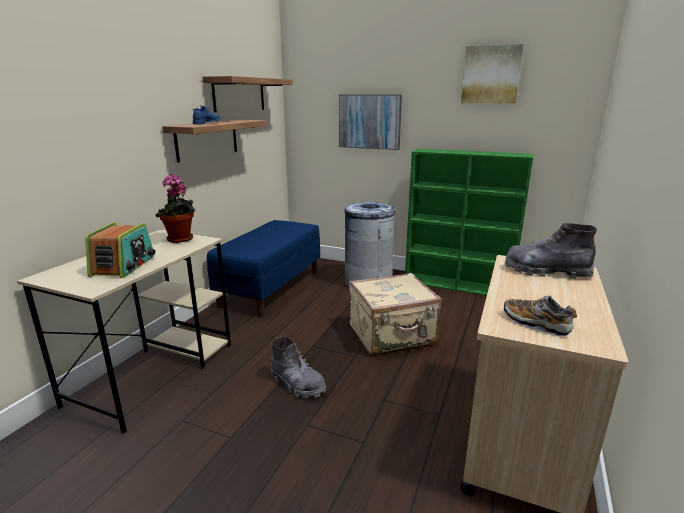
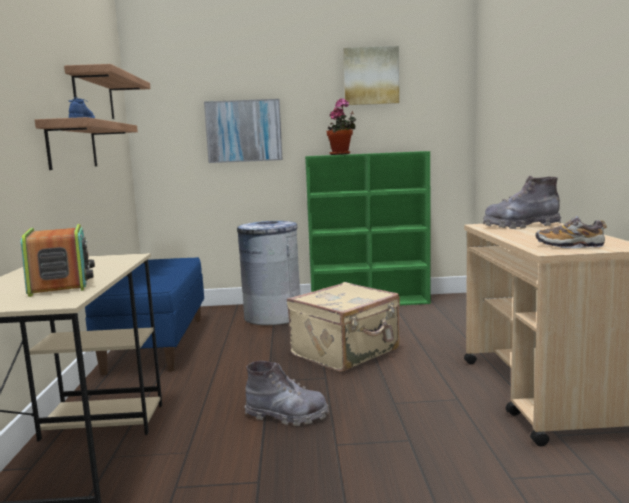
camera: 25 degrees left, 10 degrees down
(181, 240) = (95, 260): potted plant -> potted plant (341, 154)

